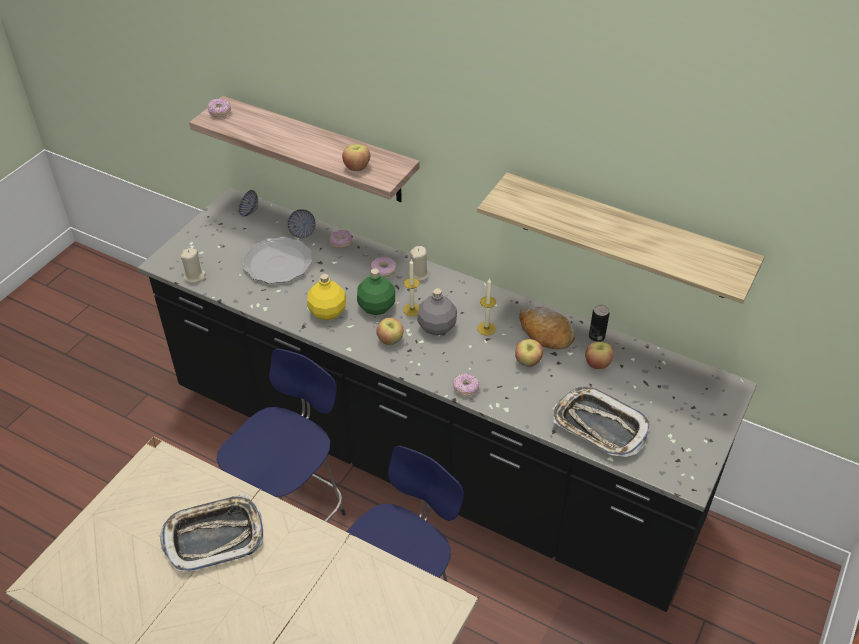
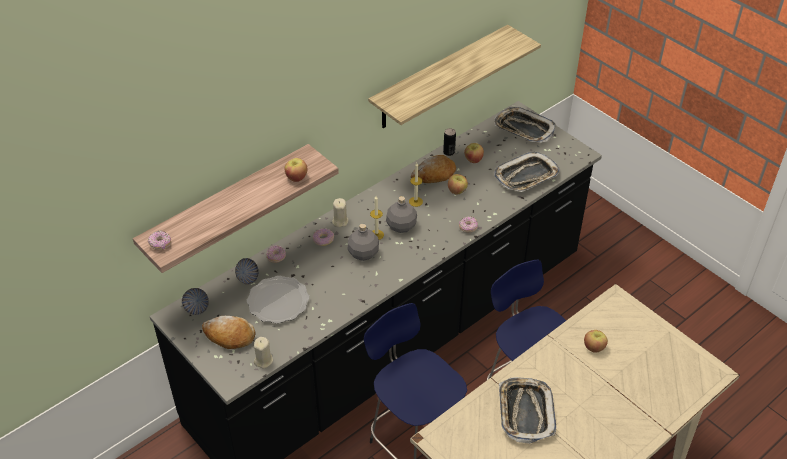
camera: 70 degrees left, 0 degrees up
(219, 244) = (229, 336): none -> bread
(327, 312) = (355, 283): yellow bottle -> none
(376, 306) = (363, 253): green bottle -> grey bottle
(390, 340) = (402, 254): apple -> apple (594, 347)
(698, 402) = (524, 129): none -> tray

